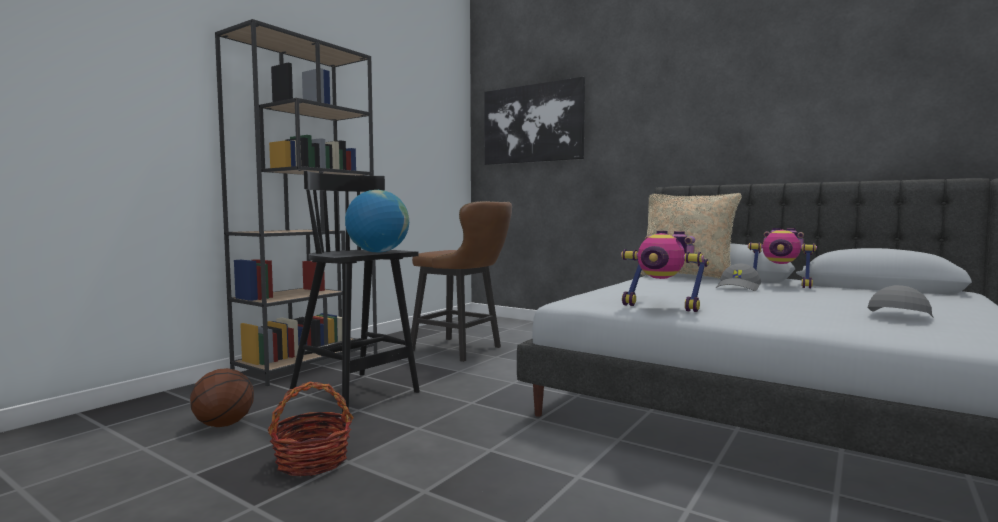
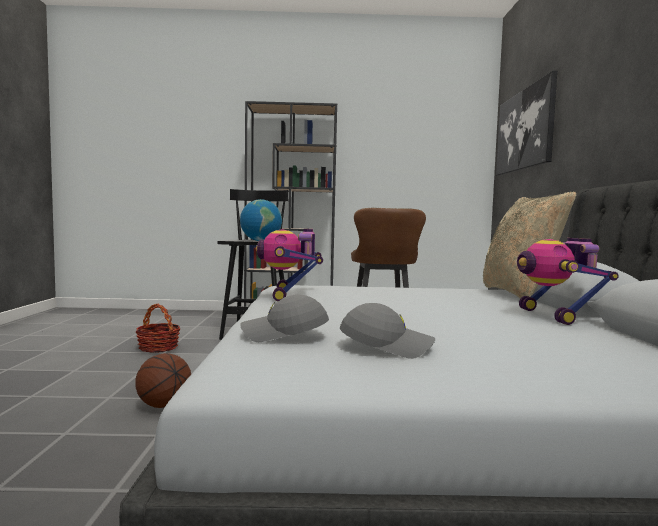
camera: 55 degrees right, 0 degrees up
(223, 424) = (186, 326): basketball -> basketball (163, 405)
(739, 288) = (468, 305): grey cap -> grey cap (284, 335)

